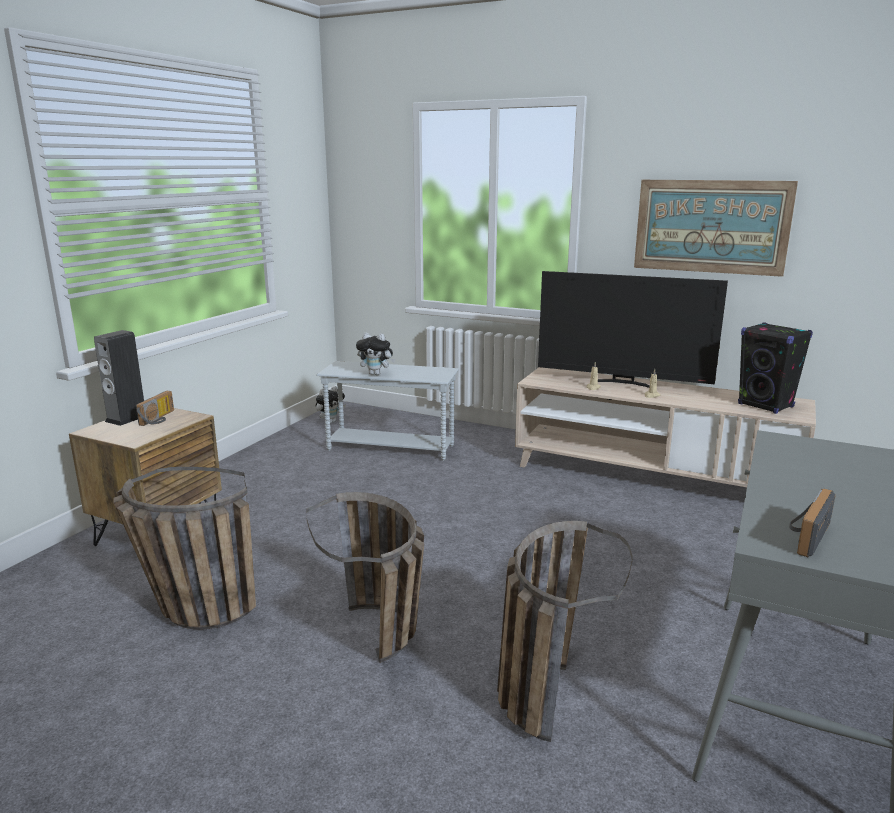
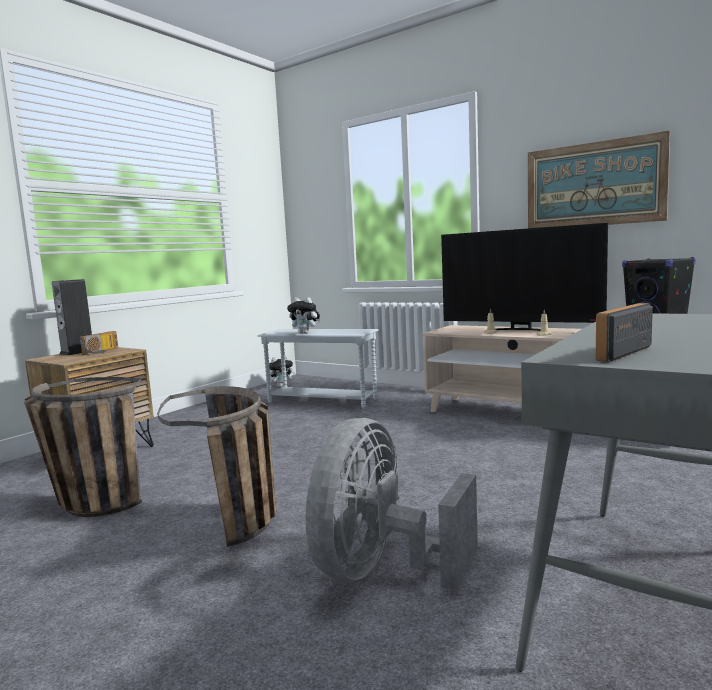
camera: 10 degrees right, 10 degrees down
(545, 684) = (382, 570): basket -> grey fan

